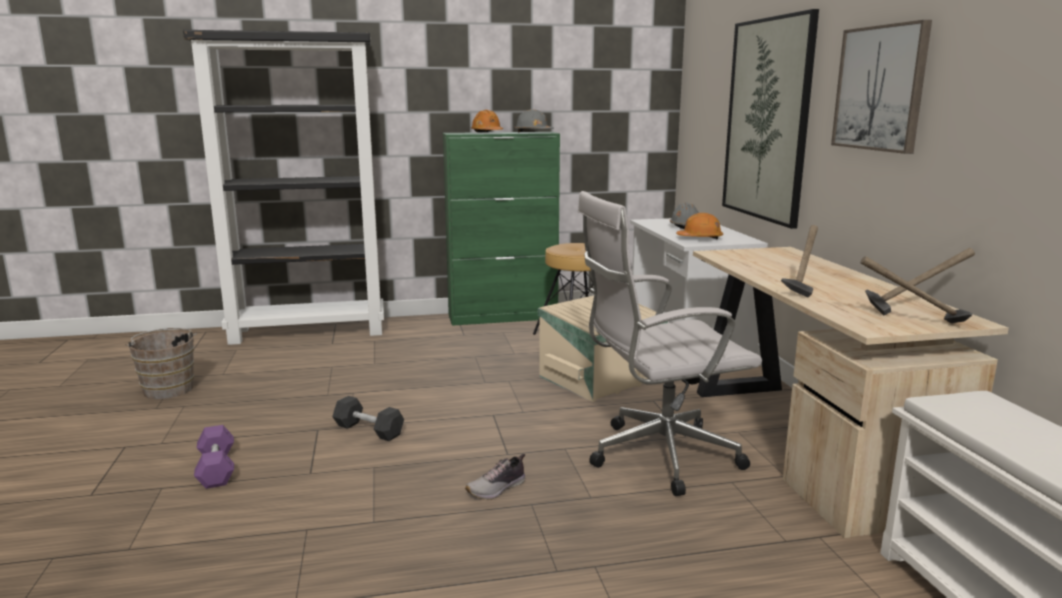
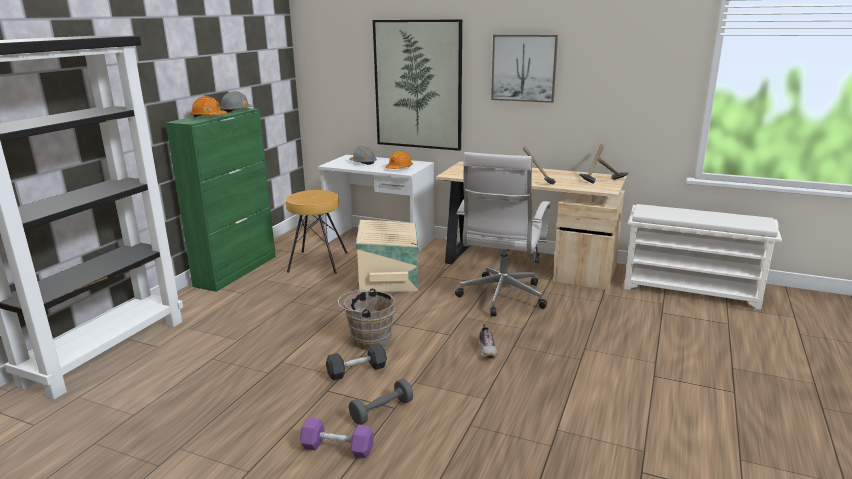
camera: 55 degrees left, 5 degrees up
(168, 388) = (117, 452): brown bucket -> brown bucket (368, 339)
(298, 468) = (382, 411): none -> grey dumbbell

